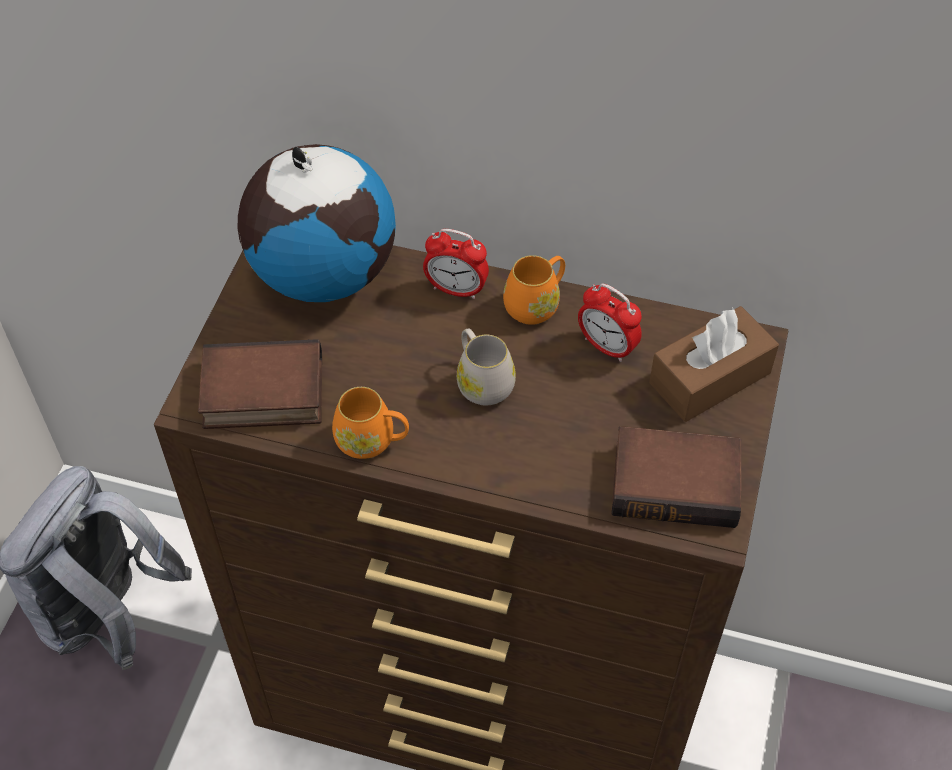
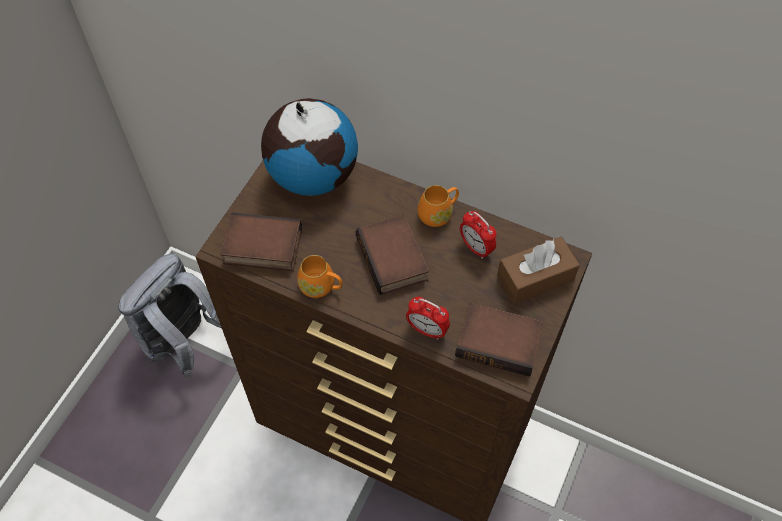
camera: 10 degrees right, 5 degrees up
(456, 289) = (391, 197): alarm clock -> alarm clock (427, 330)
(482, 382) = (394, 259): white mug -> book

